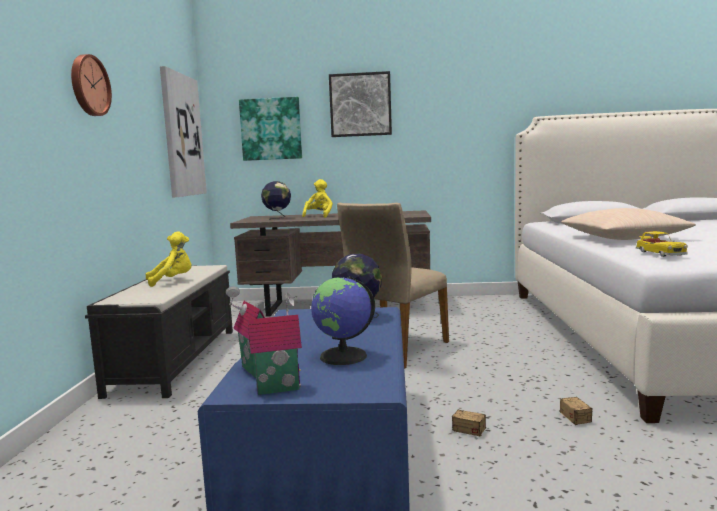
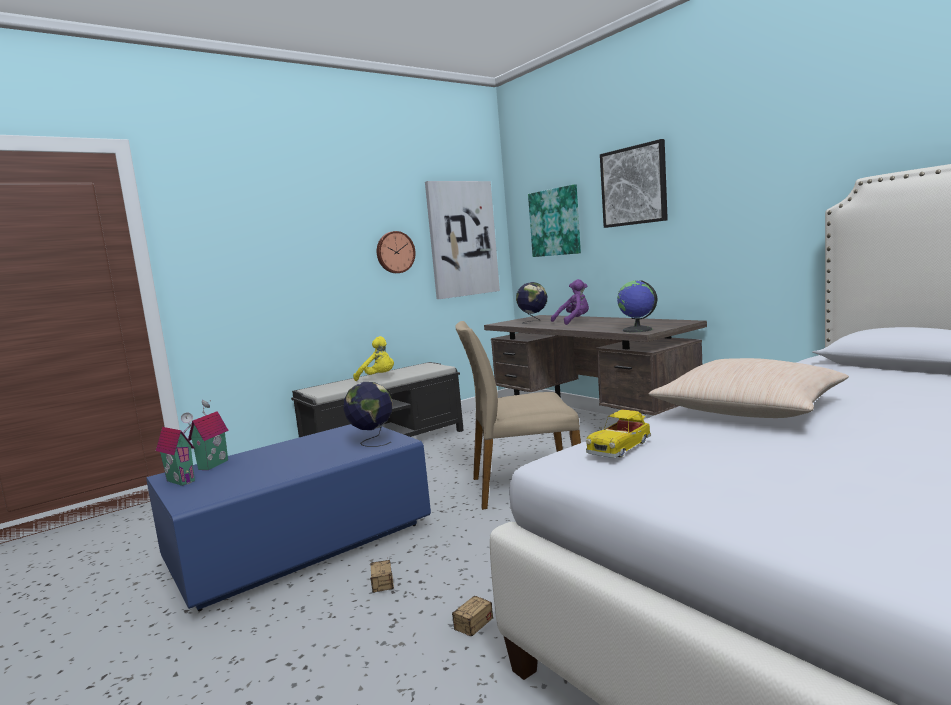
camera: 50 degrees right, 0 degrees up
(88, 85) = (314, 221): wall clock -> wall clock (395, 252)
(319, 216) = (574, 321): yellow plush toy -> purple plush toy
(343, 356) = (260, 472): globe -> globe (637, 330)

